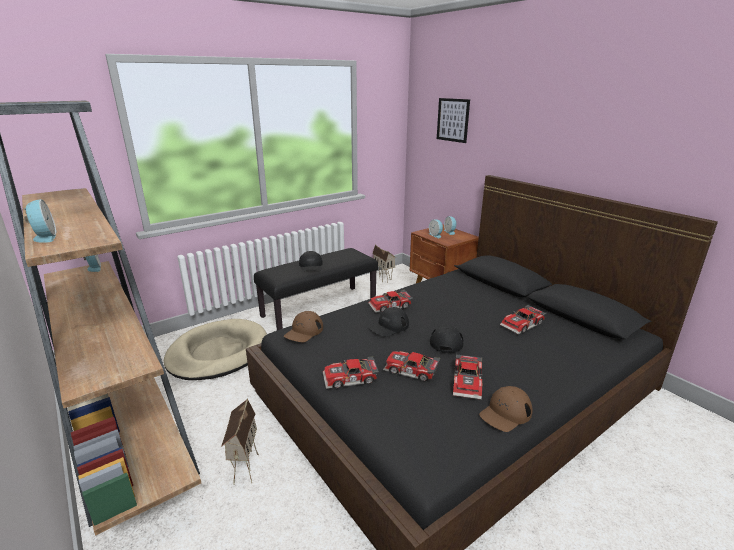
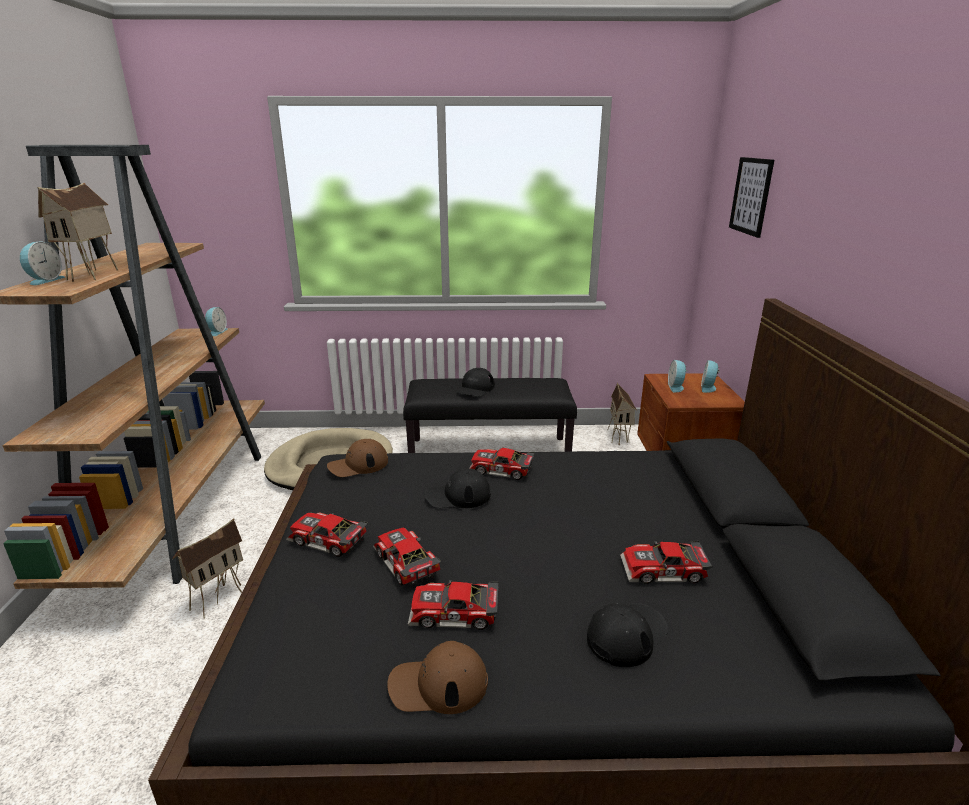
camera: 35 degrees right, 0 degrees up
(83, 225) = (94, 276): none -> toy house
(446, 340) = (507, 544): black cap -> black cap (627, 635)
(469, 382) = (454, 615): toy car -> toy car turned 45 degrees clockwise

